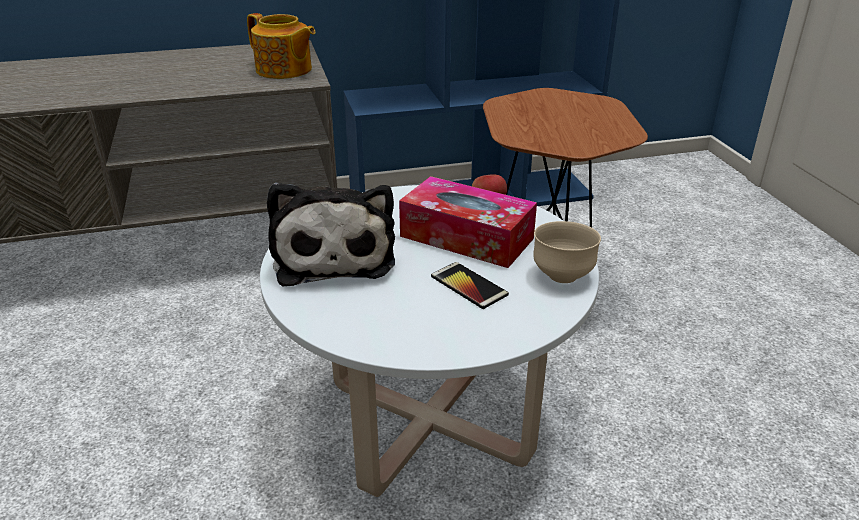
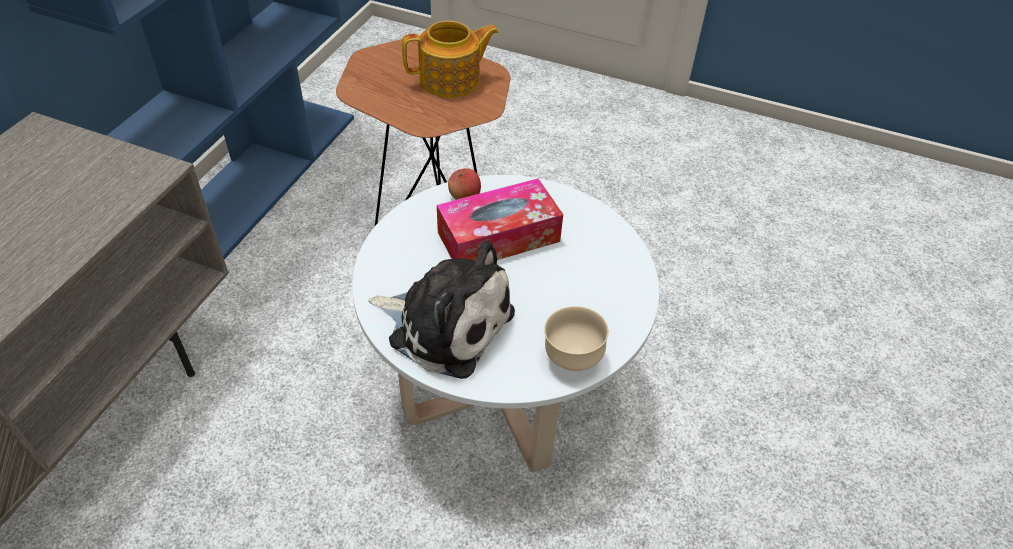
camera: 55 degrees left, 15 degrees up
(284, 70) = (102, 173): teapot -> teapot (451, 80)
(469, 286) = (562, 274): phone -> none
(562, 276) = (595, 223): beige bowl -> beige bowl (572, 358)

